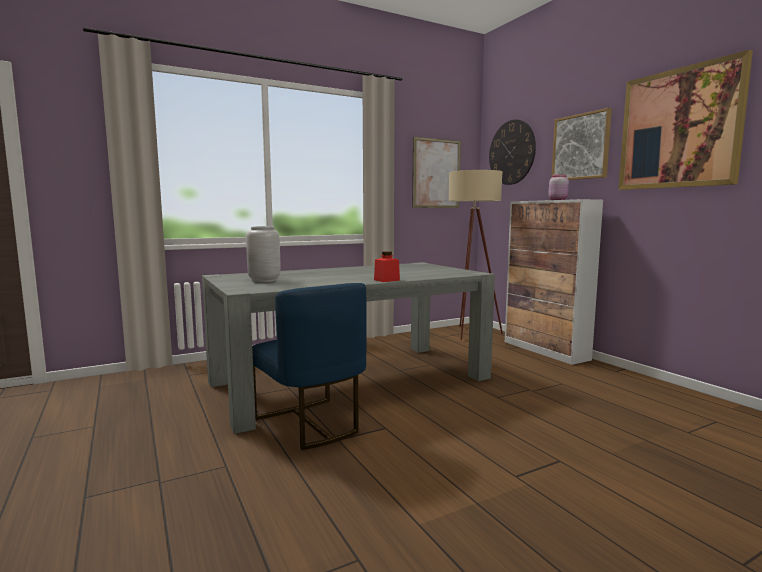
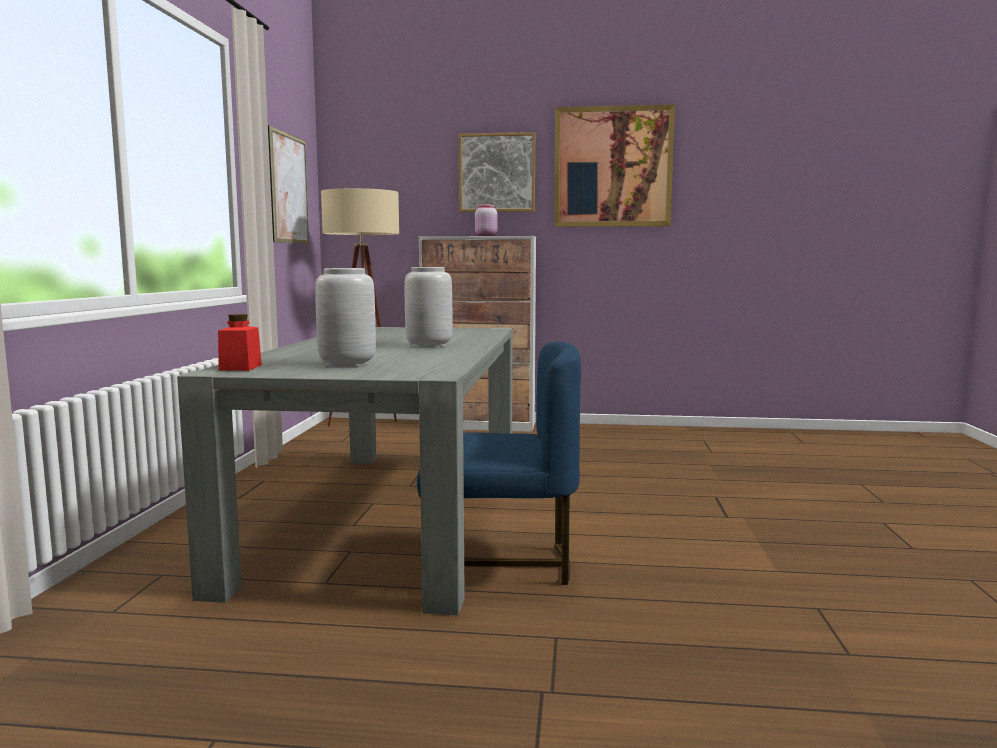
camera: 55 degrees left, 0 degrees up
(361, 277) = (429, 346): none -> grey vase
(386, 280) = (476, 344): red jar -> red jar (240, 367)
(511, 152) = (383, 168): wall clock -> none

